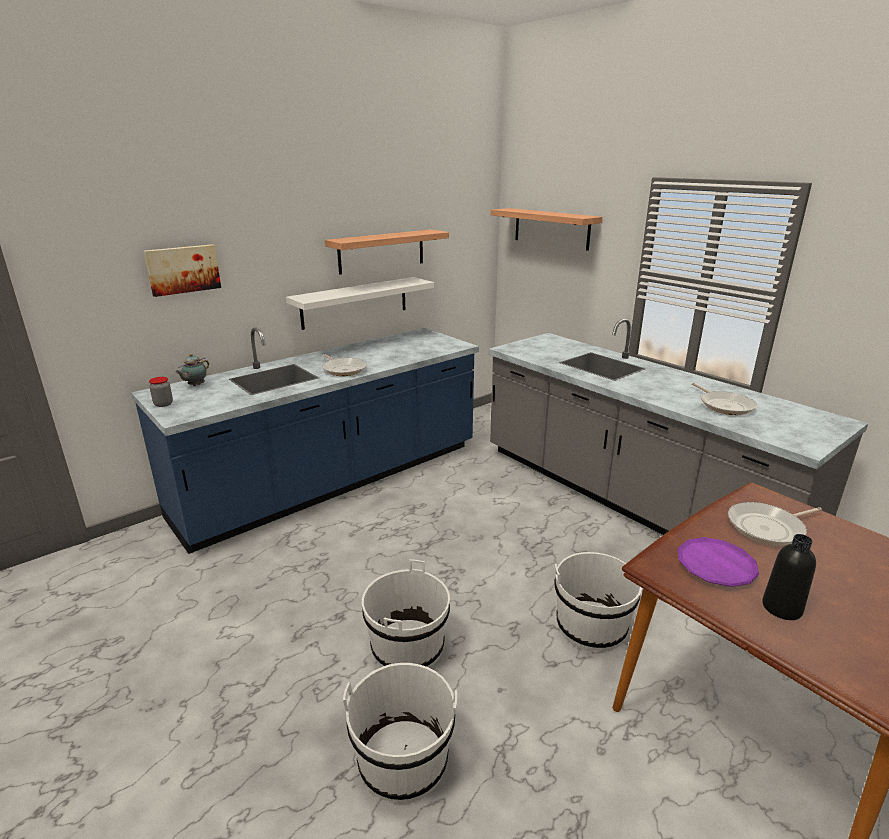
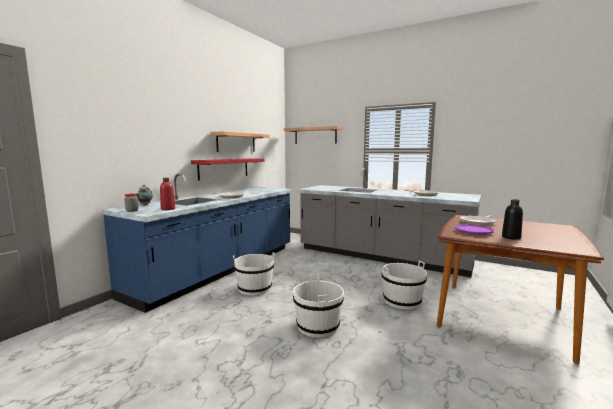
camera: 20 degrees left, 15 degrees down
(183, 269) = (138, 136): picture -> none
(215, 405) = (168, 209): none -> red bottle
(355, 302) = (224, 168): white shelf -> red shelf
(403, 761) = (353, 370): white bucket -> white bucket (254, 288)

